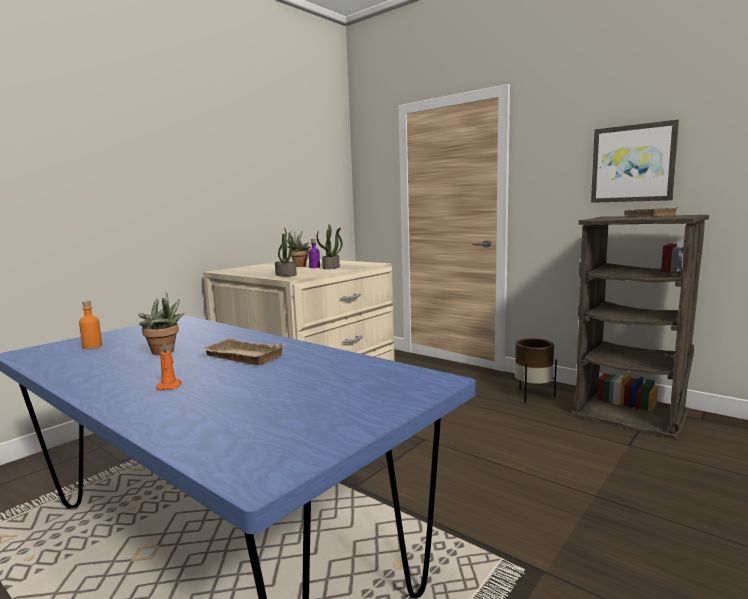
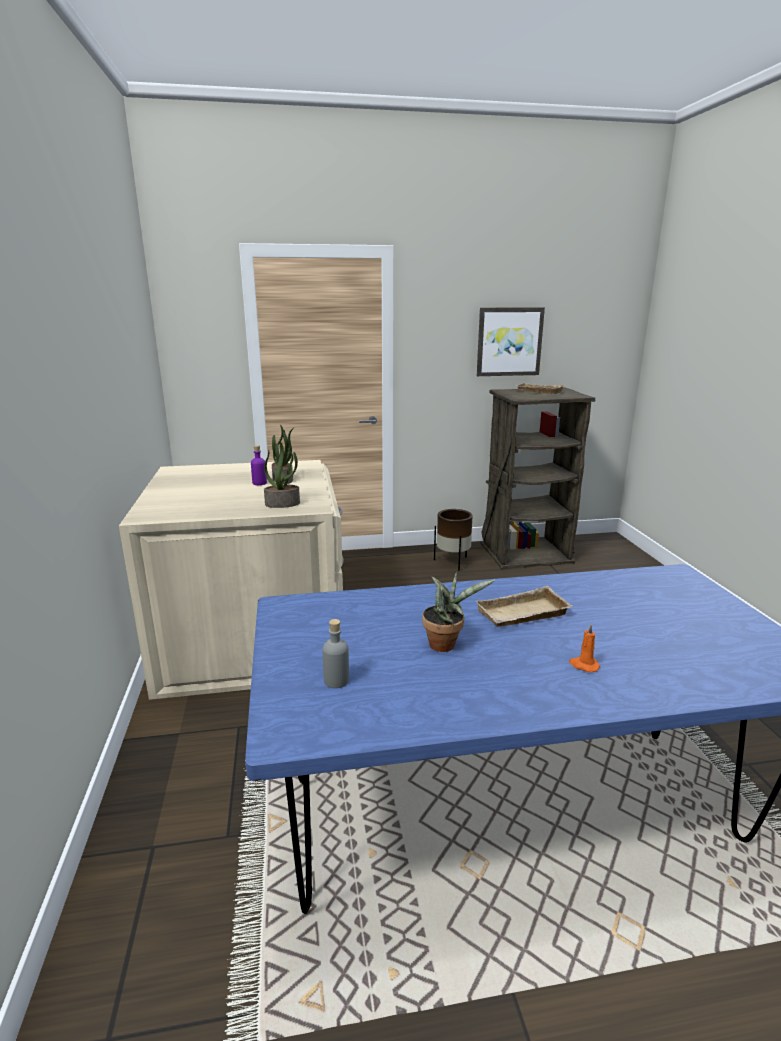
camera: 50 degrees left, 10 degrees up
(92, 346) = (336, 680): orange bottle -> grey bottle
(299, 266) = (226, 484): potted plant -> none

